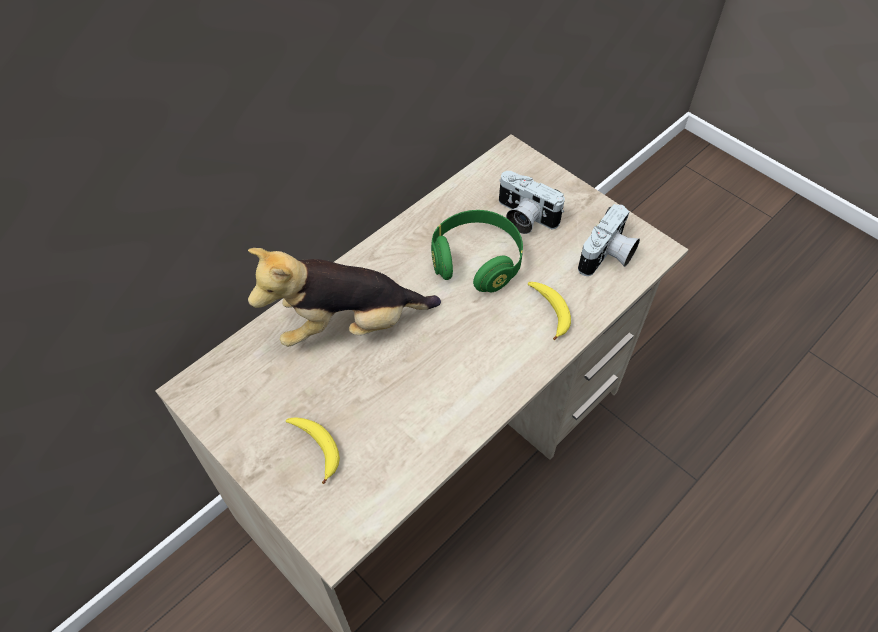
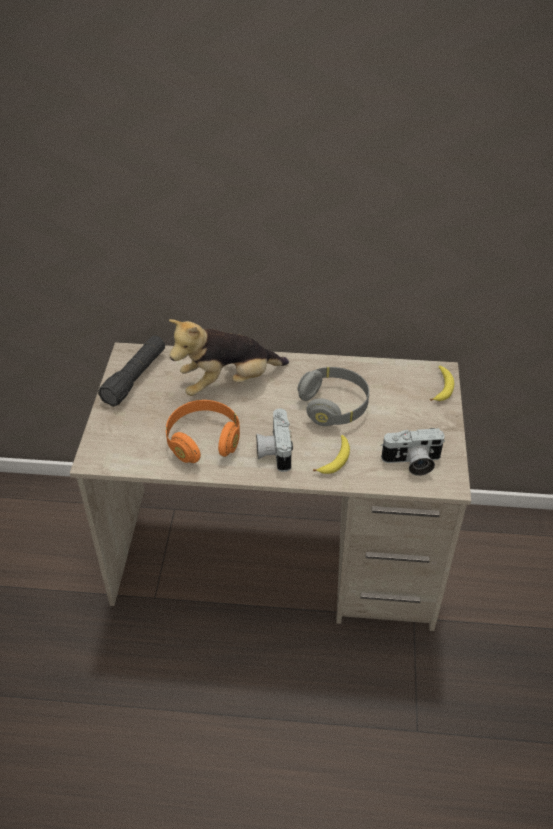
camera: 50 degrees right, 10 degrees down
(243, 409) = (135, 378): none -> black flashlight
(316, 447) = (140, 418): banana -> banana (442, 387)
(349, 325) = (228, 383): plush toy -> plush toy turned 60 degrees counterclockwise
(415, 408) = (203, 441): none -> orange headphones
(476, 261) = (334, 406): green headphones -> grey headphones
(523, 217) = (394, 407): camera -> camera (273, 450)

